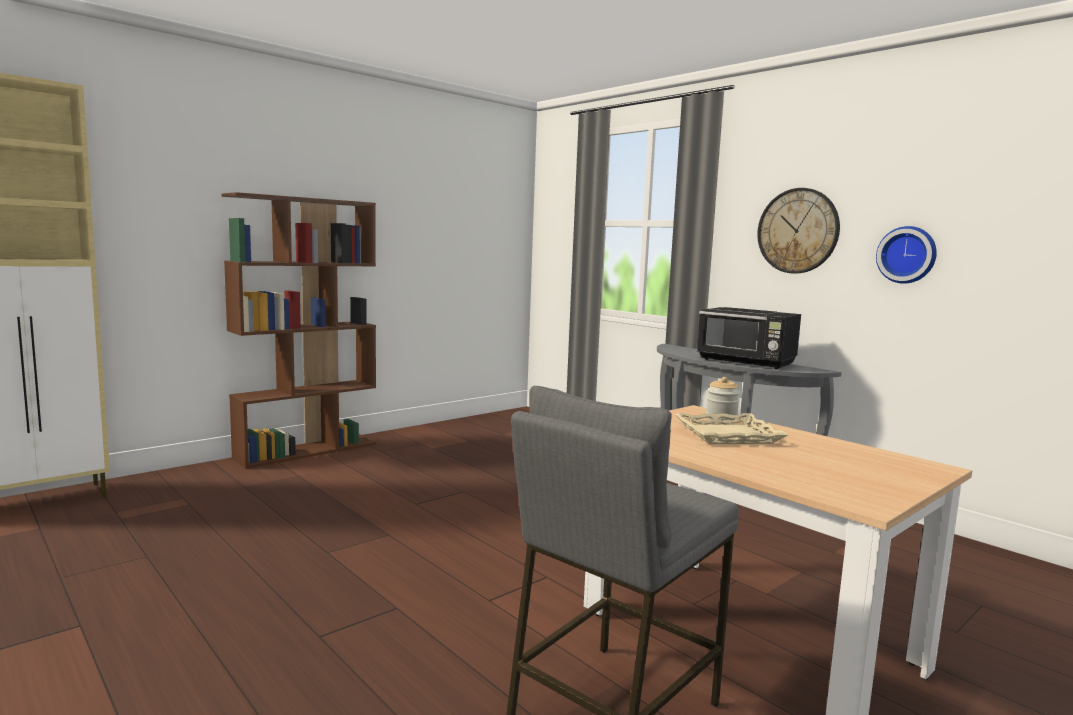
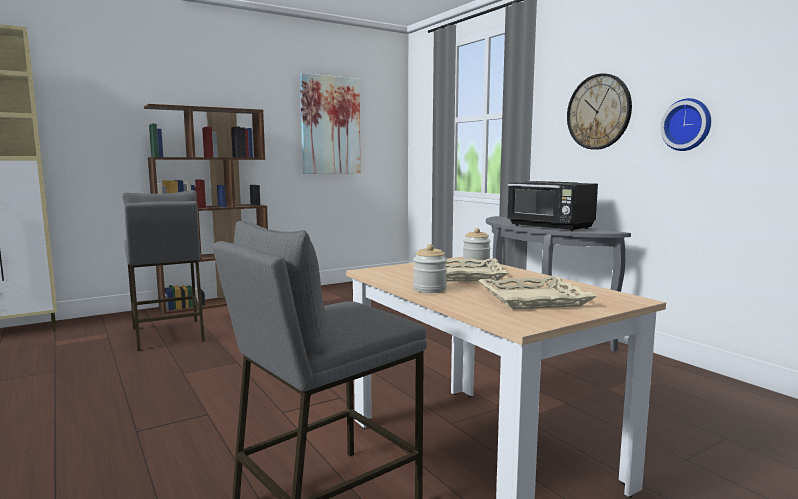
camera: 10 degrees right, 0 degrees up
(271, 498) = (168, 335): none -> grey stool
(446, 222) = (330, 125): none -> picture
(715, 457) = (429, 289): none -> jar
(839, 469) = (533, 299): none -> beige tray

